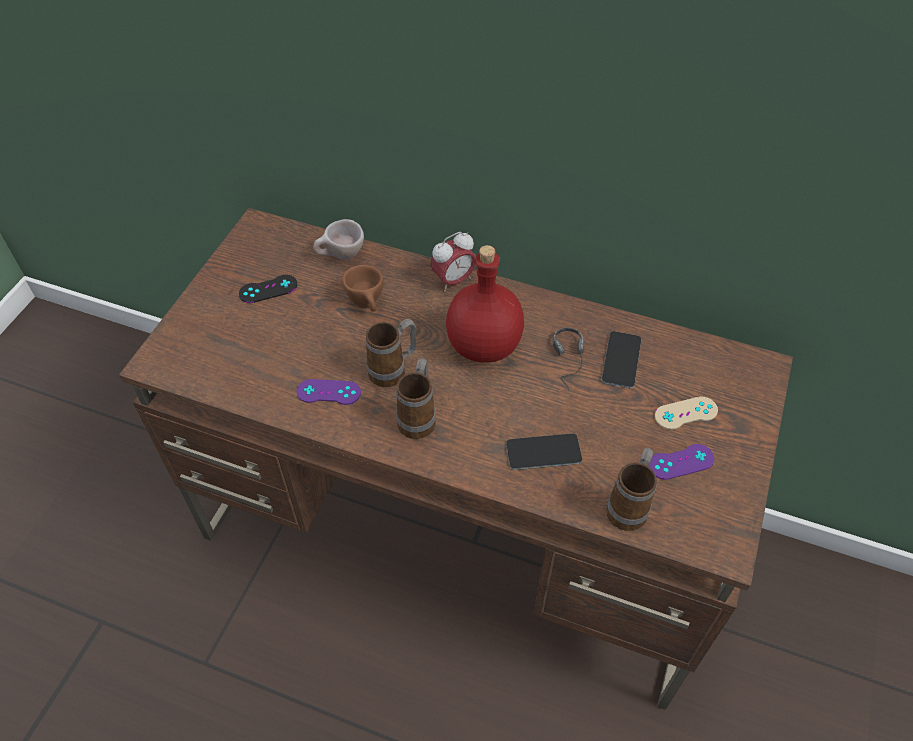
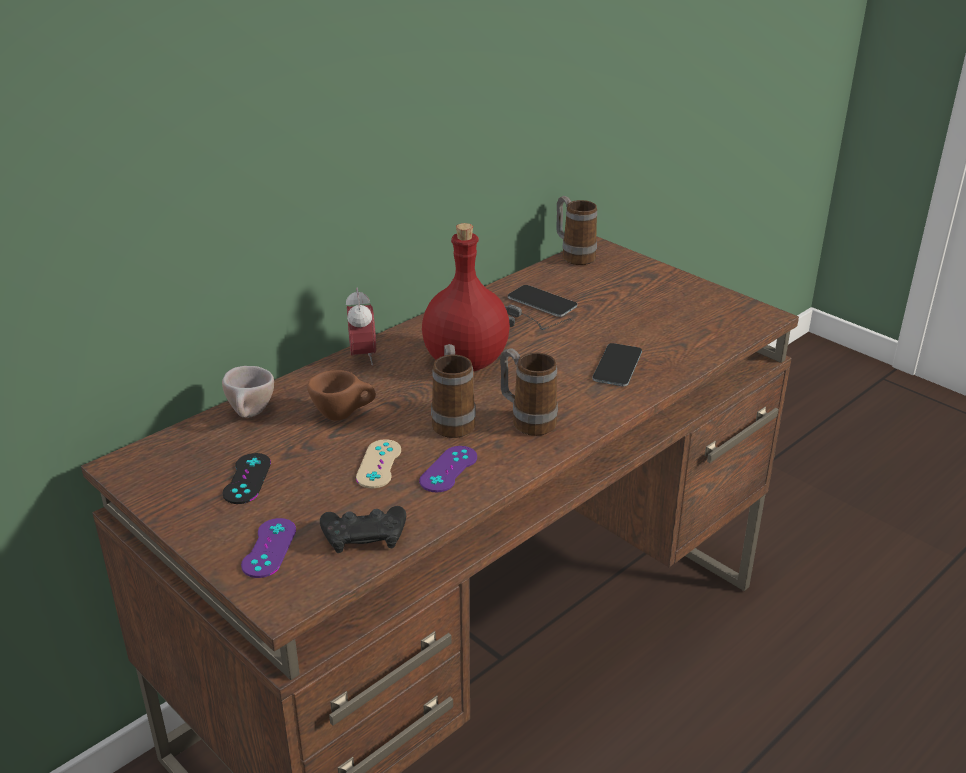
camera: 65 degrees left, 20 degrees down
(232, 376) = (364, 536): none -> black game controller
(629, 506) = (699, 342): mug -> mug (574, 255)
(681, 462) = (669, 308): purple game controller -> purple game controller (269, 548)
(686, 413) = (621, 292): beige game controller -> beige game controller (379, 464)

